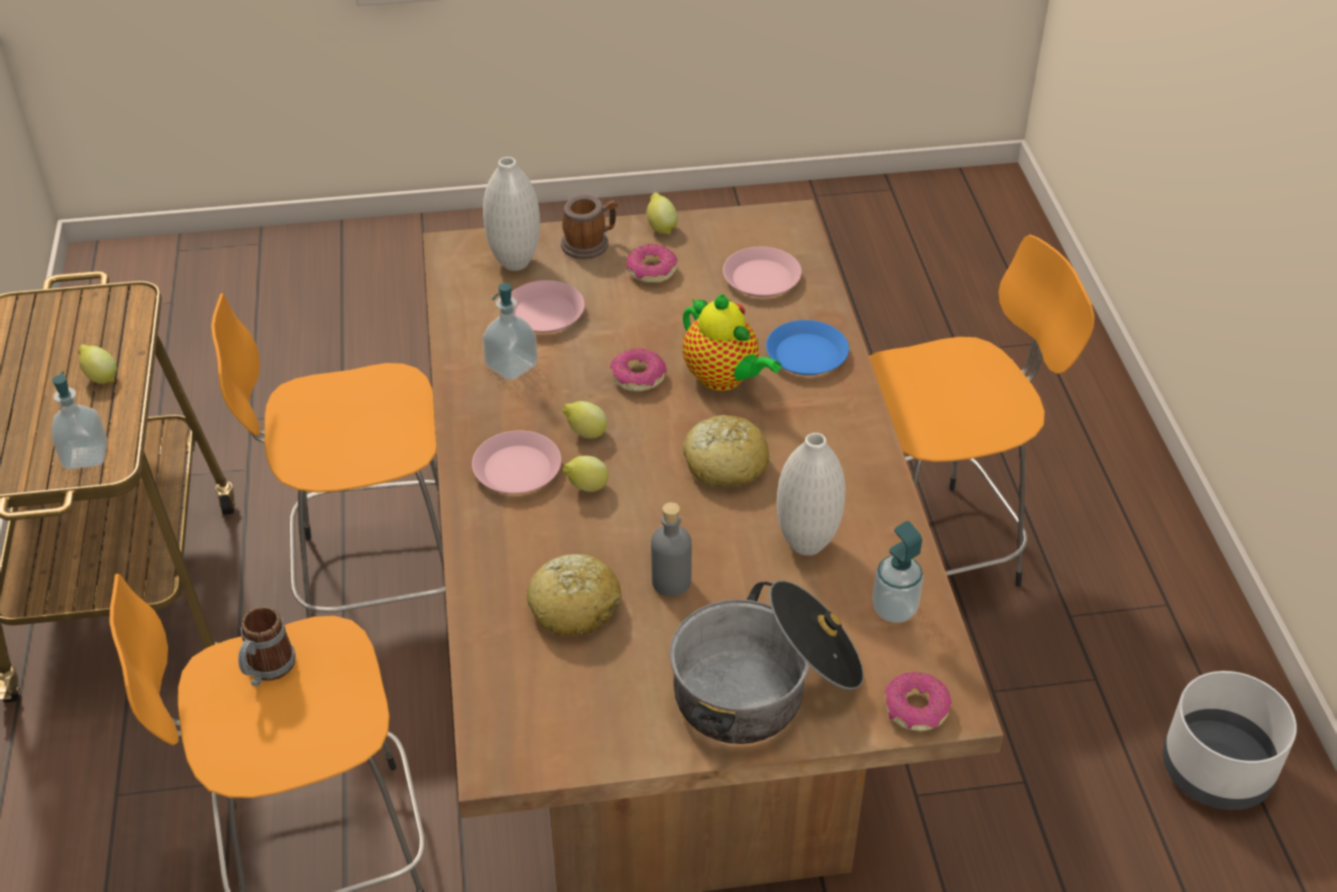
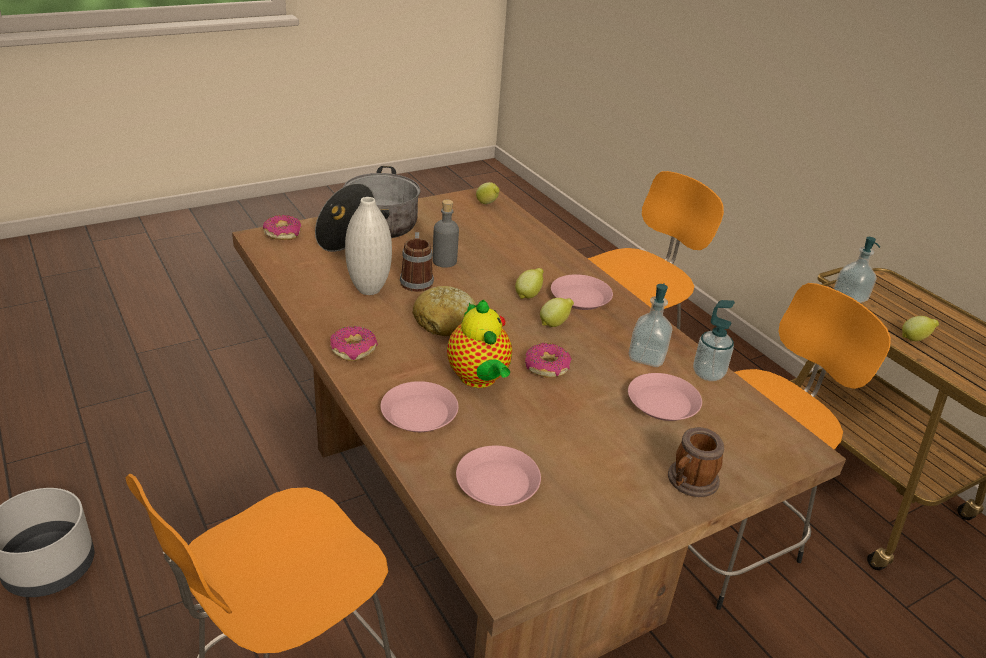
camera: 155 degrees right, 10 degrees down
(266, 670) = (651, 285): mug -> mug (416, 280)
(515, 263) = (734, 445): white vase -> none
(574, 606) = (491, 244): bread -> none
(651, 271) = (608, 465): donut -> donut (353, 349)
(661, 227) = (638, 522): lemon -> lemon (487, 204)
(724, 379) = (479, 379): teapot -> teapot turned 135 degrees counterclockwise
(806, 355) = (419, 413): blue plate -> pink plate
(894, 609) = (303, 268): soap dispenser -> soap dispenser (708, 374)

